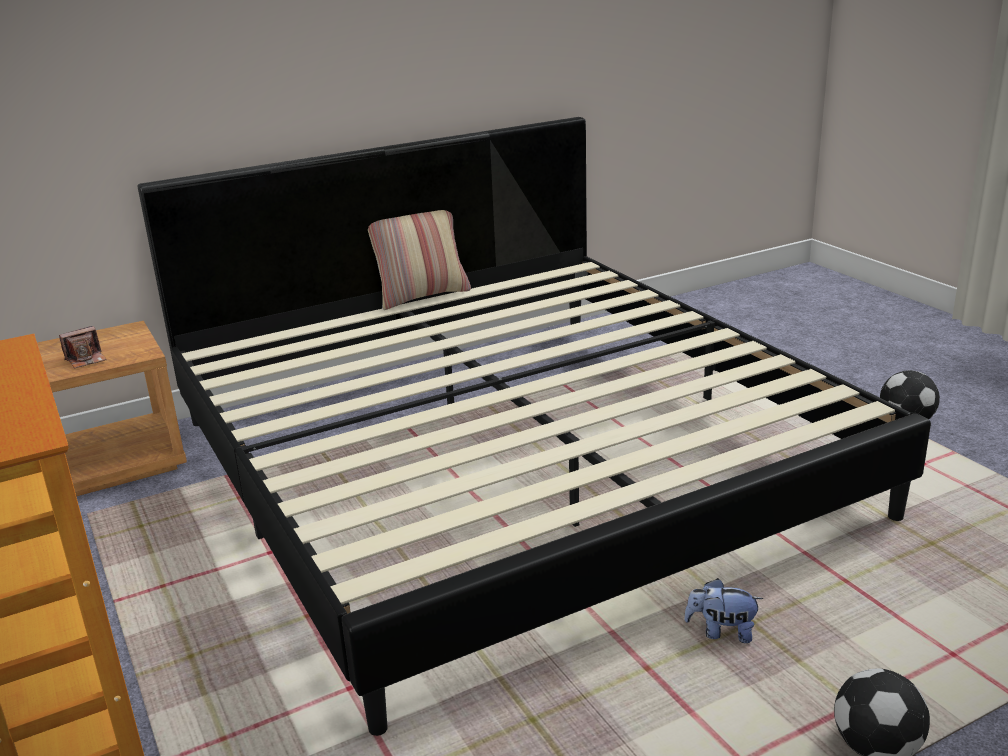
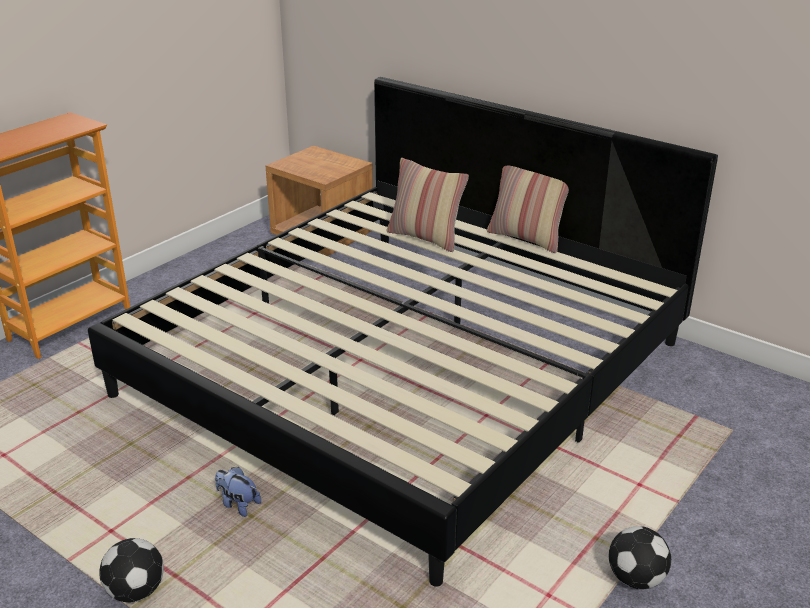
camera: 65 degrees right, 5 degrees up
(86, 359) = (307, 167): camera -> none
(356, 341) = (425, 238): none -> pillow
(721, 632) = (238, 504): plush toy -> plush toy turned 45 degrees counterclockwise

